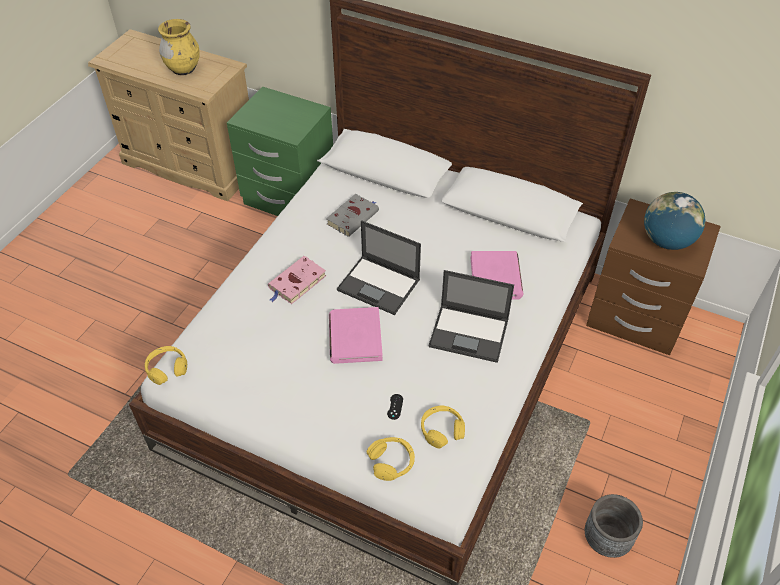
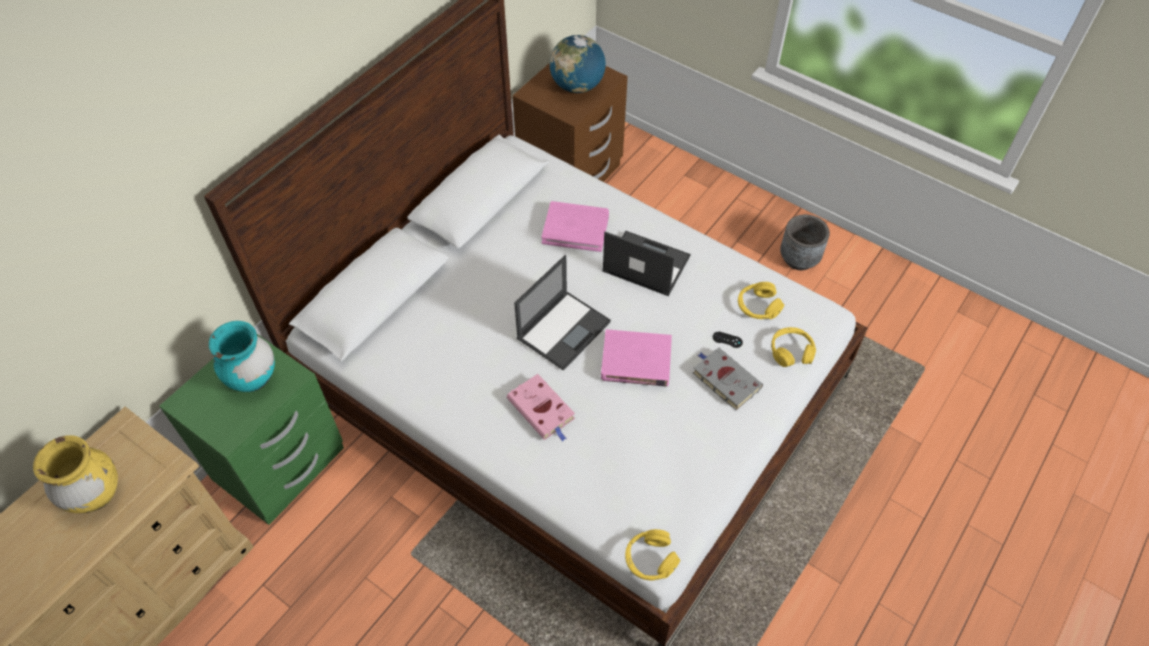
camera: 80 degrees left, 5 degrees up
(288, 119) = (253, 379): none -> turquoise vase
(353, 217) = (446, 341): grey book -> grey book (725, 379)
(470, 333) = (645, 263): laptop -> laptop turned 90 degrees counterclockwise

